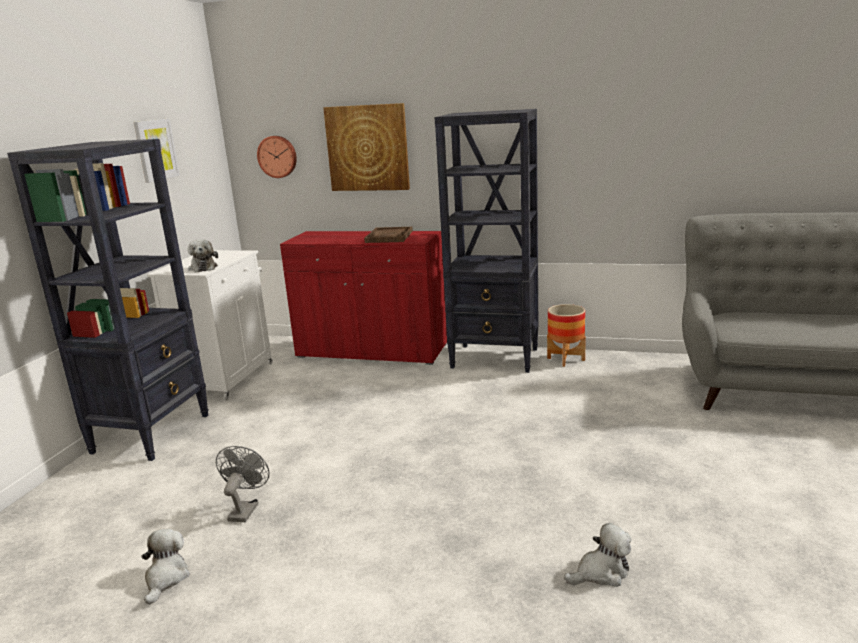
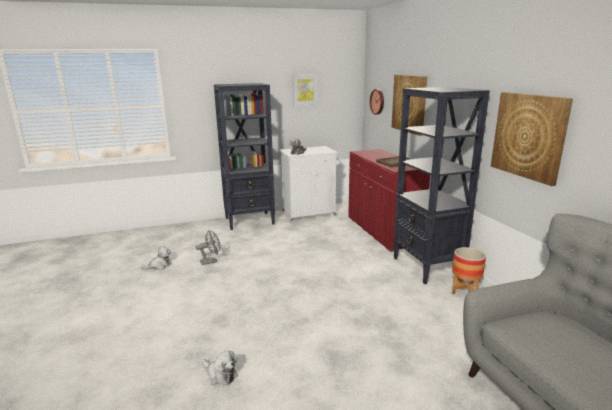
camera: 55 degrees right, 0 degrees up
(602, 153) = (529, 136): none -> picture

